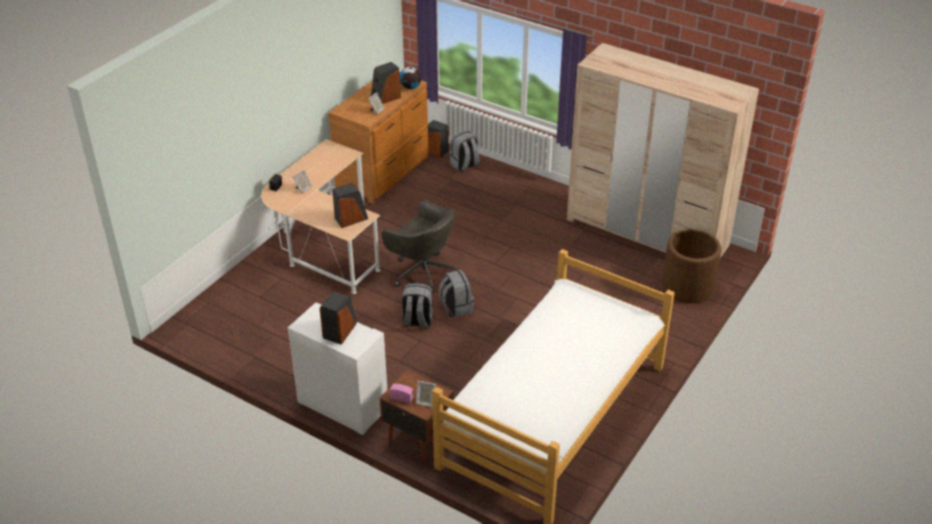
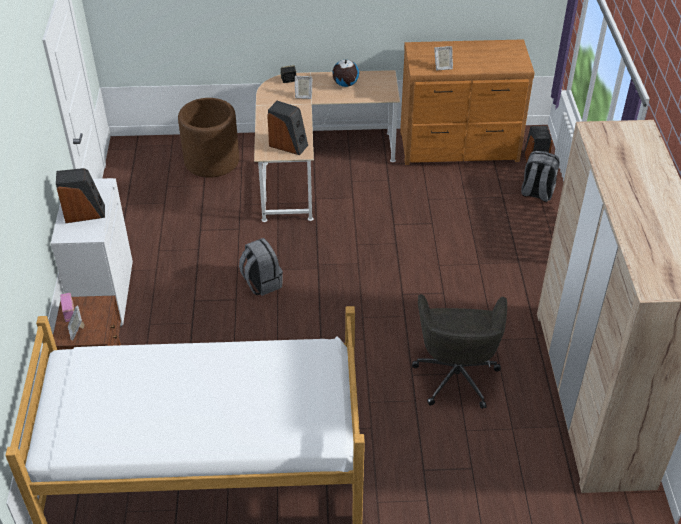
camera: 55 degrees right, 5 degrees up
(385, 98) = (471, 61): speaker -> none
(410, 87) = (510, 67): globe -> globe (345, 84)
(422, 272) = (337, 249): grey office chair -> grey office chair (456, 375)
(456, 308) = (306, 300): grey backpack -> none
(687, 287) = (530, 482): brown planter -> brown planter (211, 160)

